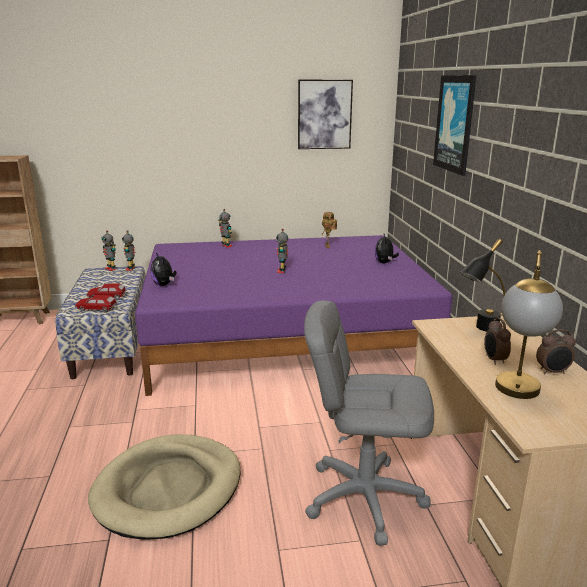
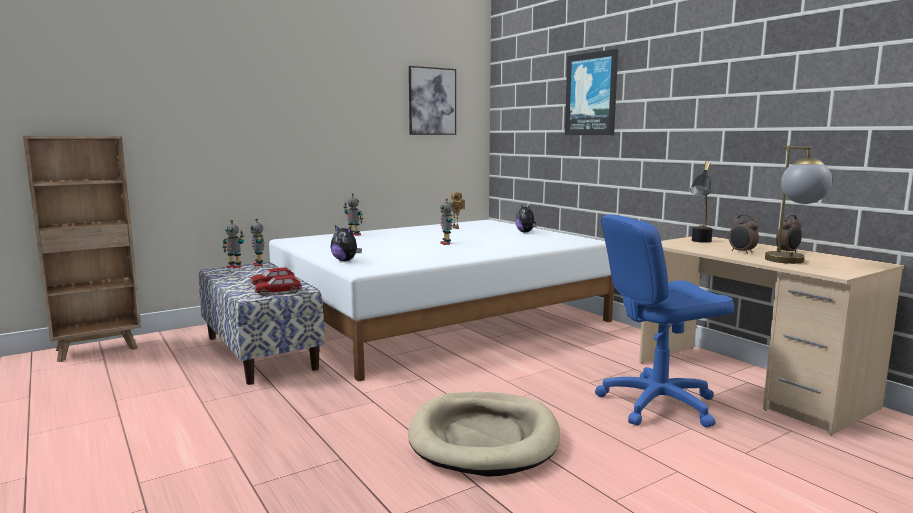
camera: 25 degrees left, 10 degrees down
(285, 335) = (440, 318): purple bed -> white bed
(364, 497) = (657, 404): grey office chair -> blue office chair

